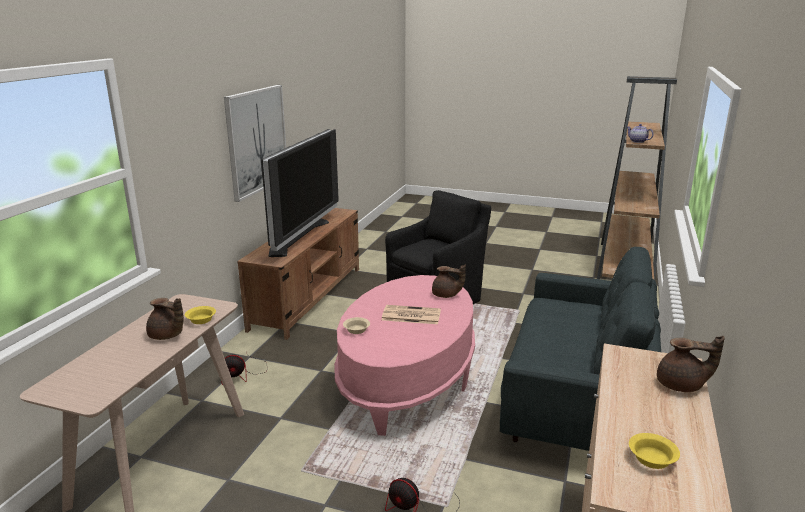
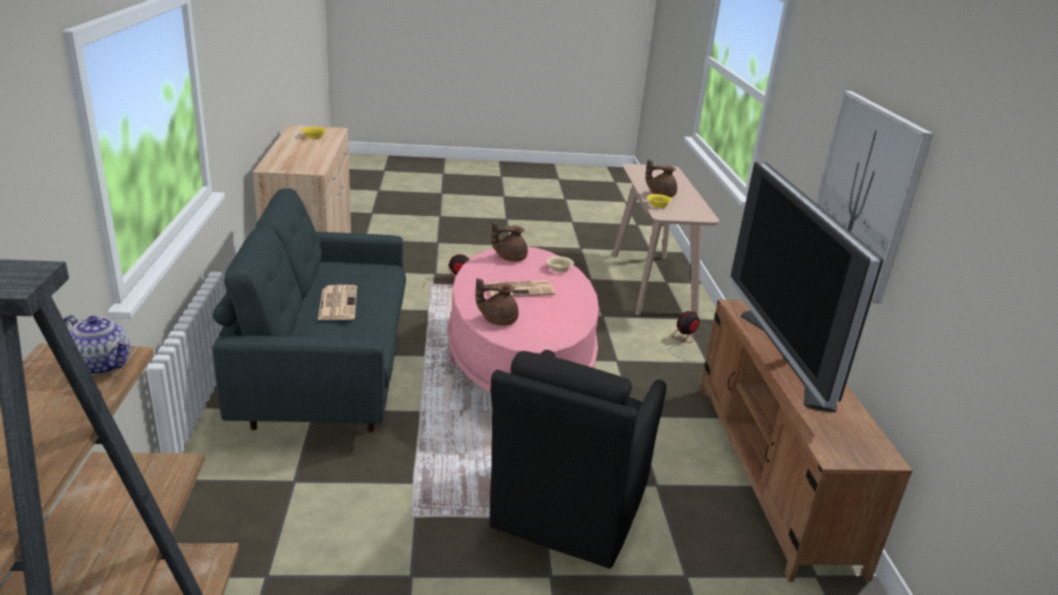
camera: 155 degrees right, 5 degrees up
(570, 337) = (337, 303): none -> newspaper
(681, 385) = (279, 159): brown teapot -> brown teapot (510, 258)

